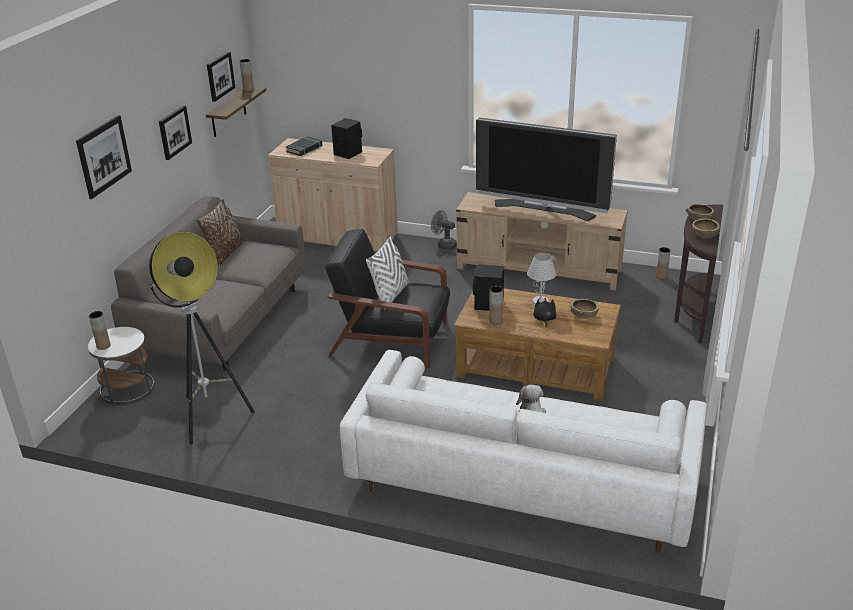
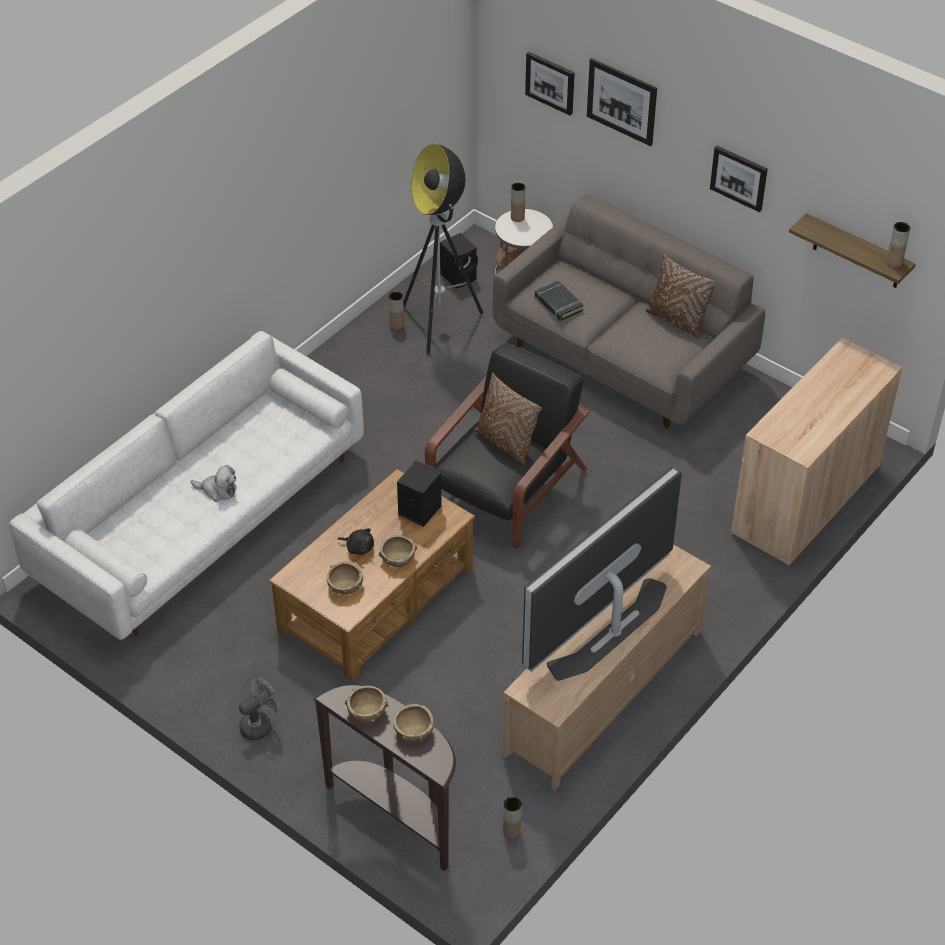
camera: 110 degrees right, 15 degrees up
(220, 76) = (857, 204): picture -> picture (550, 82)
(304, 149) = (848, 375): black book -> black book (558, 304)
(347, 153) = (810, 415): black speaker -> black speaker (459, 276)
(390, 295) = (505, 443): white pillow -> brown pillow
(444, 245) = (729, 609): grey fan -> grey fan (260, 725)
(495, 320) = (382, 505): brown vase -> brown vase (397, 325)
(540, 302) = (398, 558): white table lamp -> brown bowl

